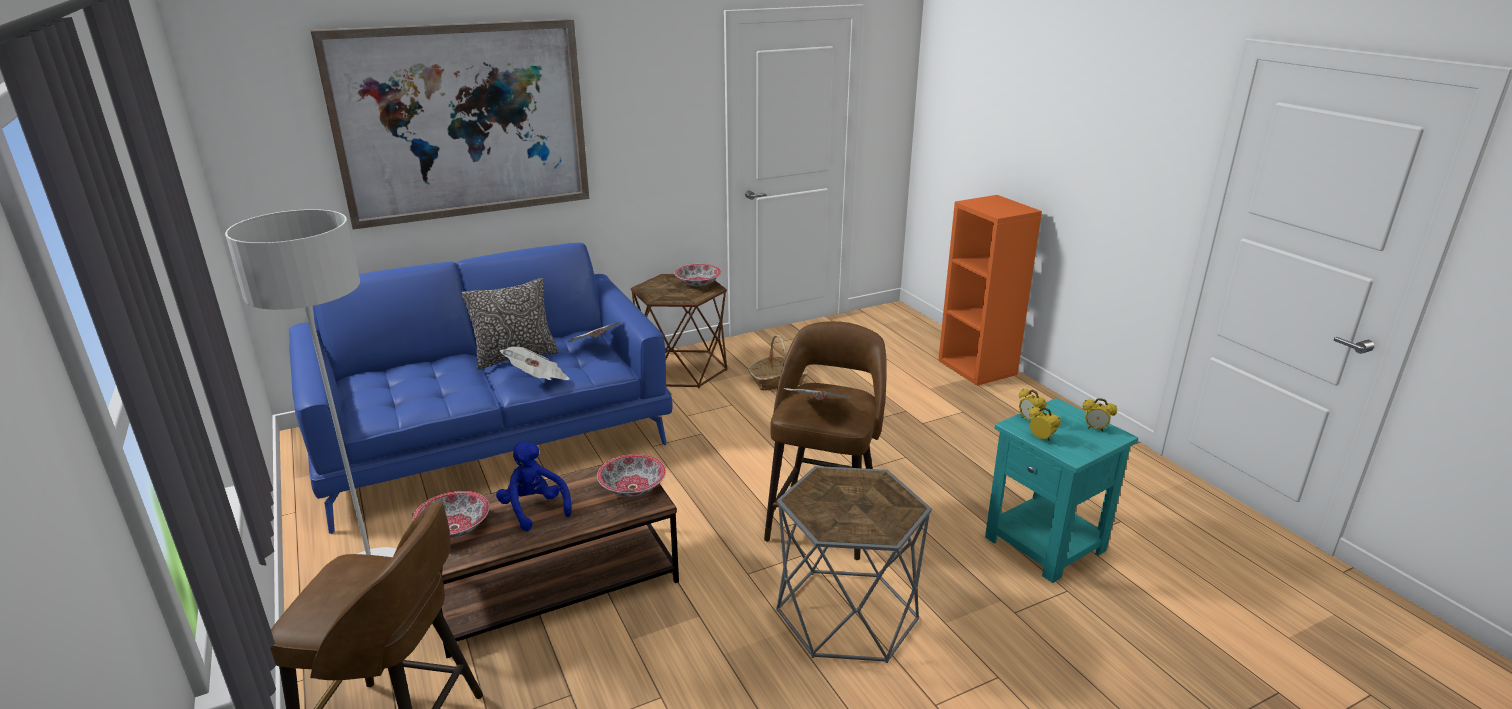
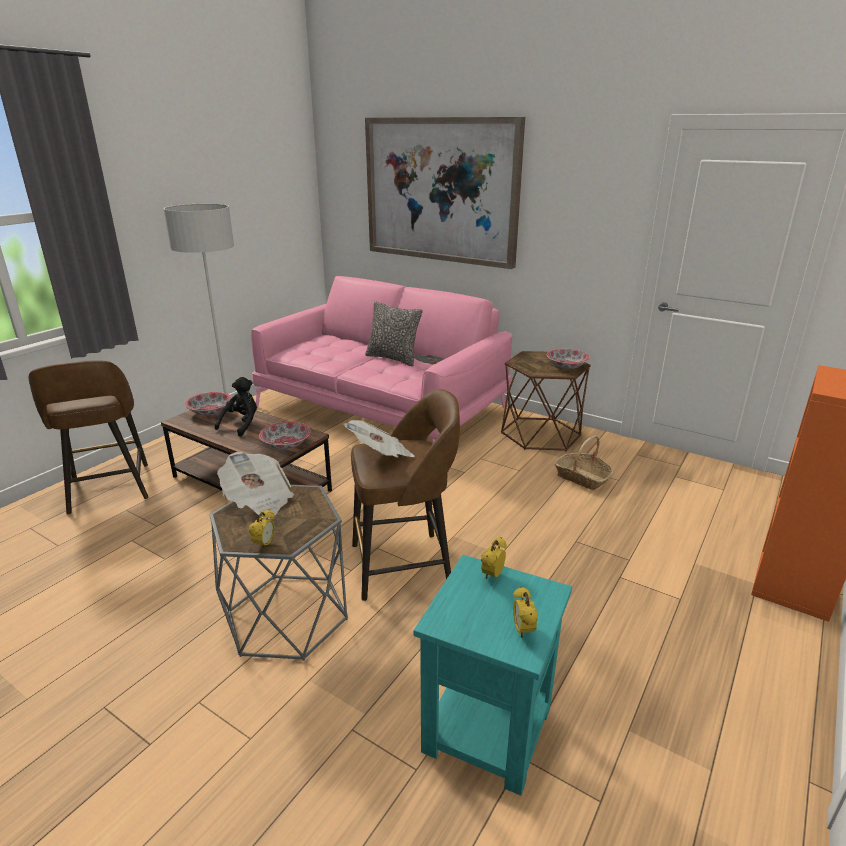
camera: 60 degrees right, 0 degrees up
(493, 435) = (382, 408): blue sofa -> pink sofa
(534, 509) = (241, 425): blue plush toy -> black plush toy
(538, 379) = (371, 372): newspaper -> newspaper (258, 500)
(1041, 438) = (458, 591): alarm clock -> alarm clock (264, 544)

